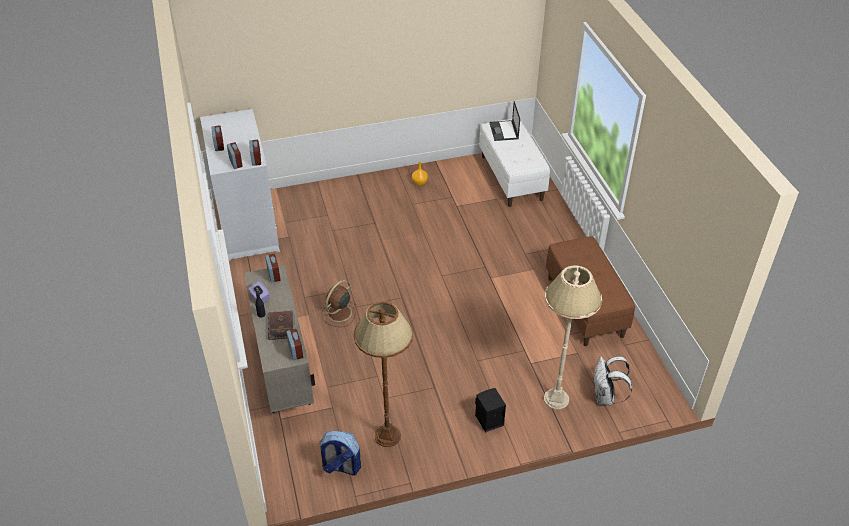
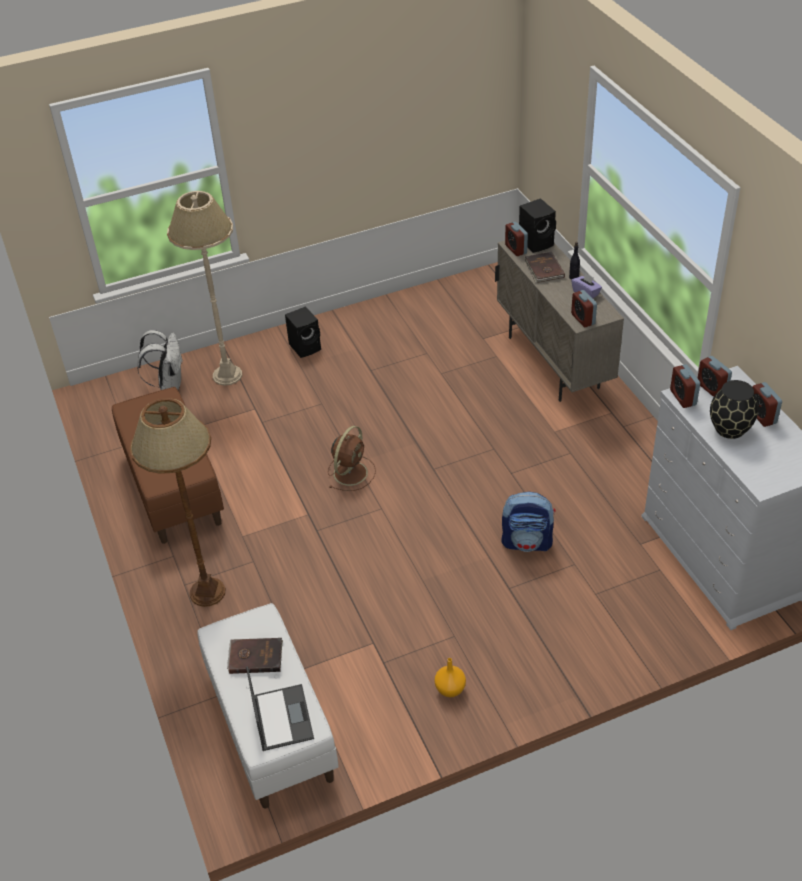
camera: 175 degrees right, 0 degrees up
(241, 141) = (730, 428): none -> black vase
(274, 356) = (537, 242): none -> black speaker
(338, 313) = (514, 437): brown fan -> brown fan (351, 472)
(341, 467) = (455, 293): backpack -> backpack (527, 542)
(388, 435) = (414, 322): brown floor lamp -> brown floor lamp (207, 592)
(518, 153) = (255, 656): none -> brown book

